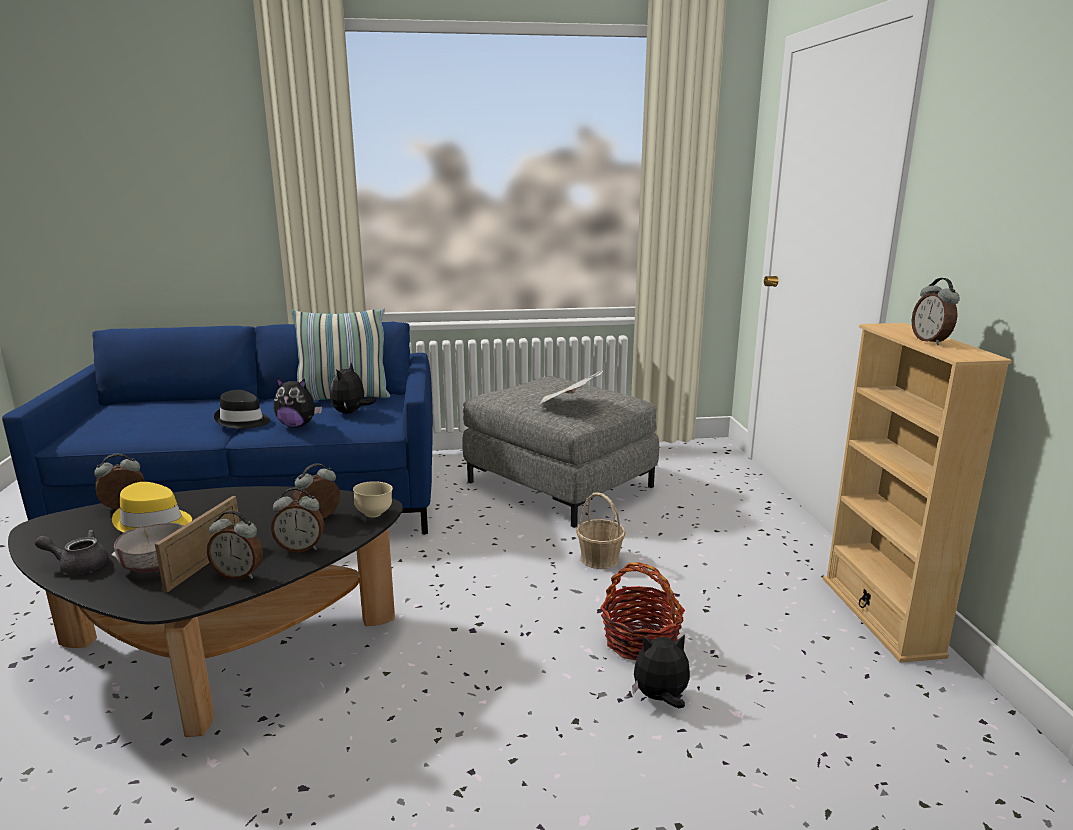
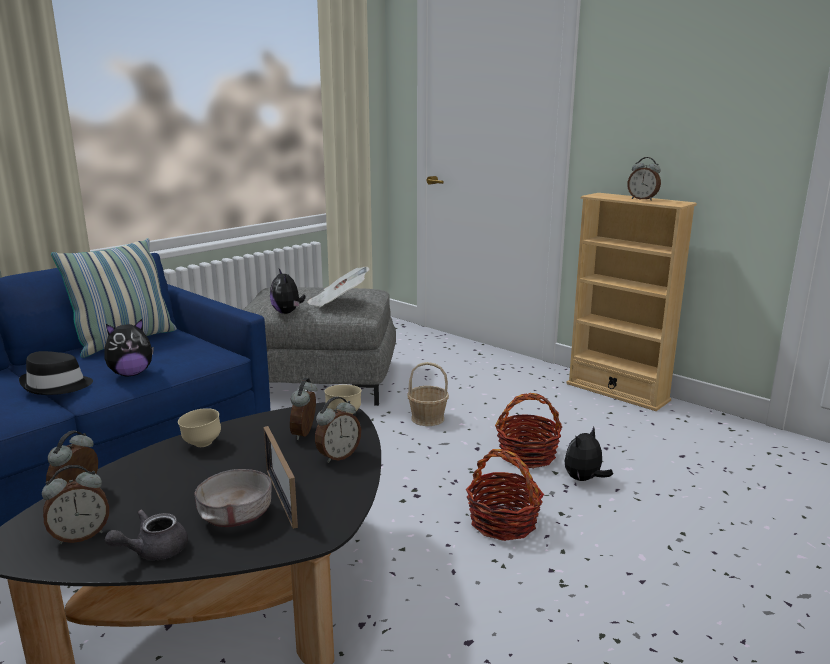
camera: 40 degrees left, 0 degrees up
(153, 523) = (147, 493): yellow hat -> none
(239, 575) = (330, 491): alarm clock -> alarm clock (81, 536)
(246, 499) = (201, 444): none -> beige bowl
(351, 413) = (164, 350): plush toy -> plush toy (287, 312)
(505, 697) = (503, 522): none -> basket

